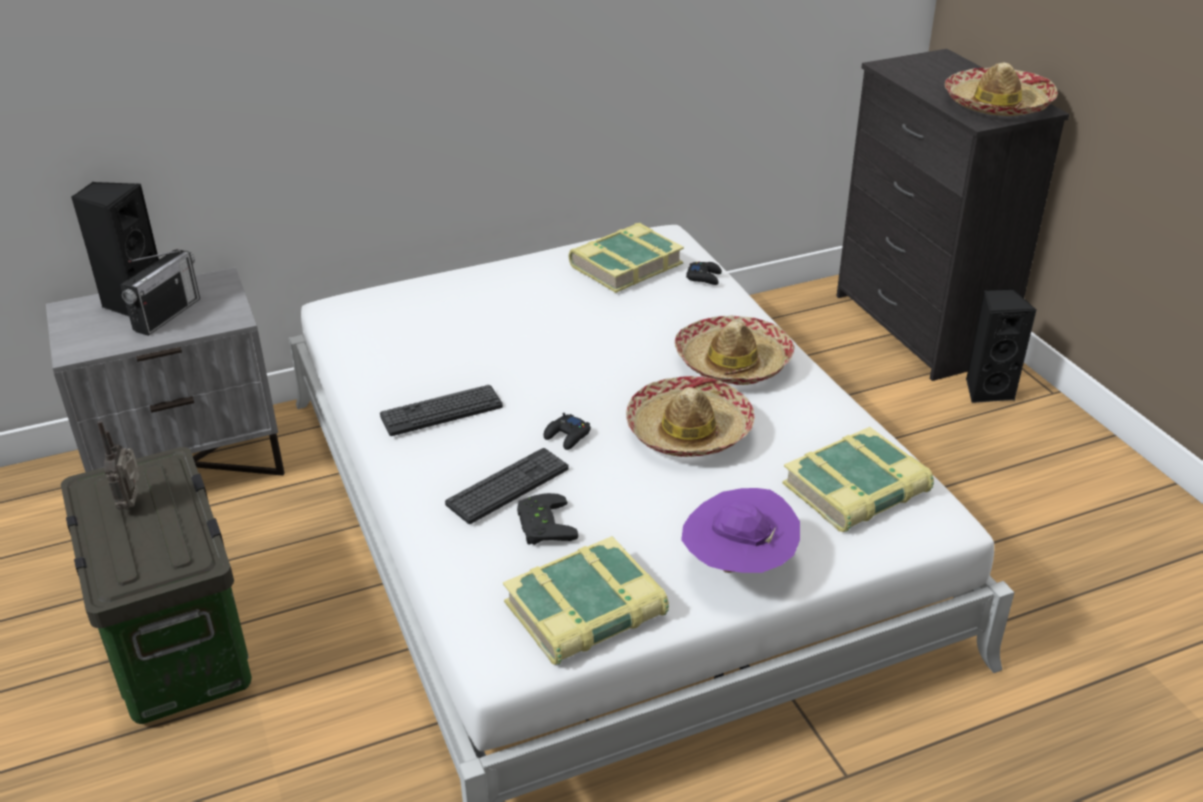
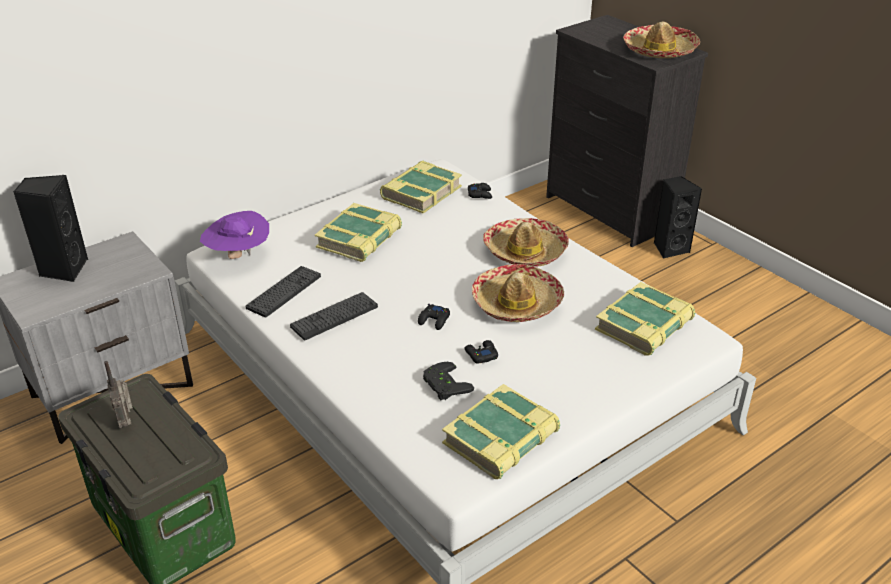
camera: 15 degrees left, 0 degrees up
(167, 315) = (96, 275): radio -> none
(508, 486) = (408, 362): keyboard -> keyboard (284, 292)
(519, 315) = (360, 239): none -> book
(609, 492) = (481, 355): none -> black game controller
(737, 567) = (589, 391): purple hat -> purple hat (238, 256)

